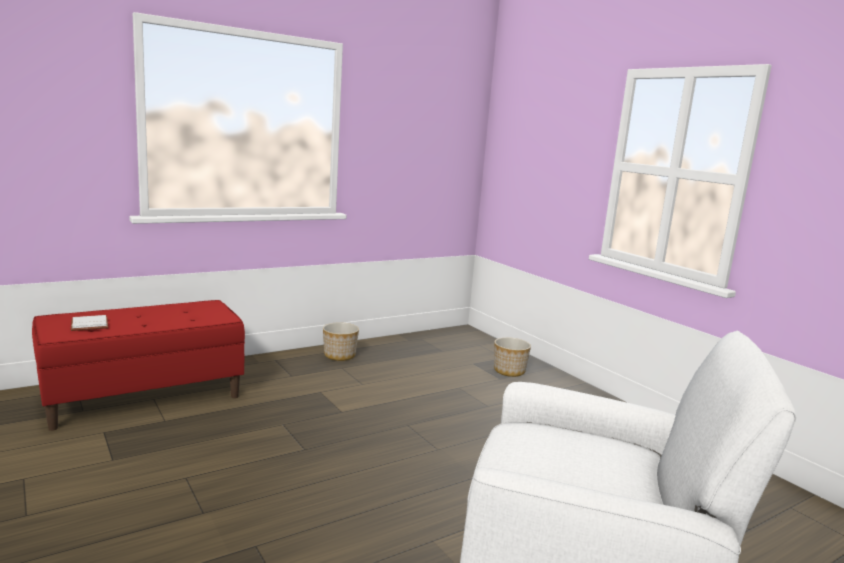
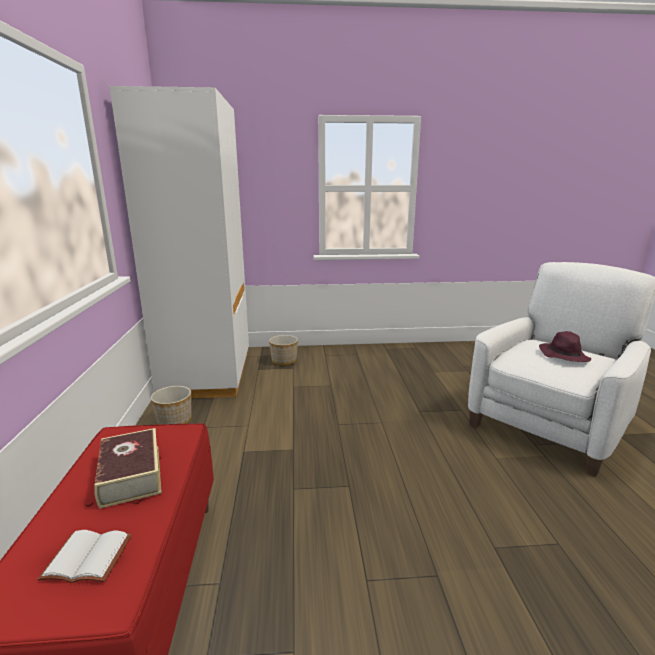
camera: 60 degrees left, 5 degrees up
(166, 316) = (131, 475): none -> book
(432, 346) = (208, 374): none -> white wardrobe
(574, 462) = (563, 355): none -> purple hat

